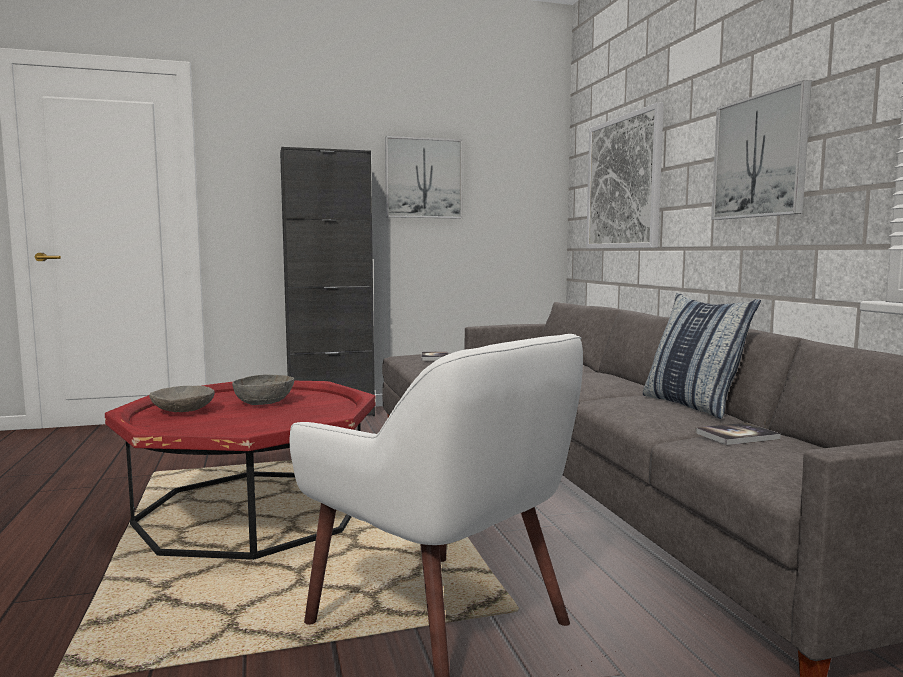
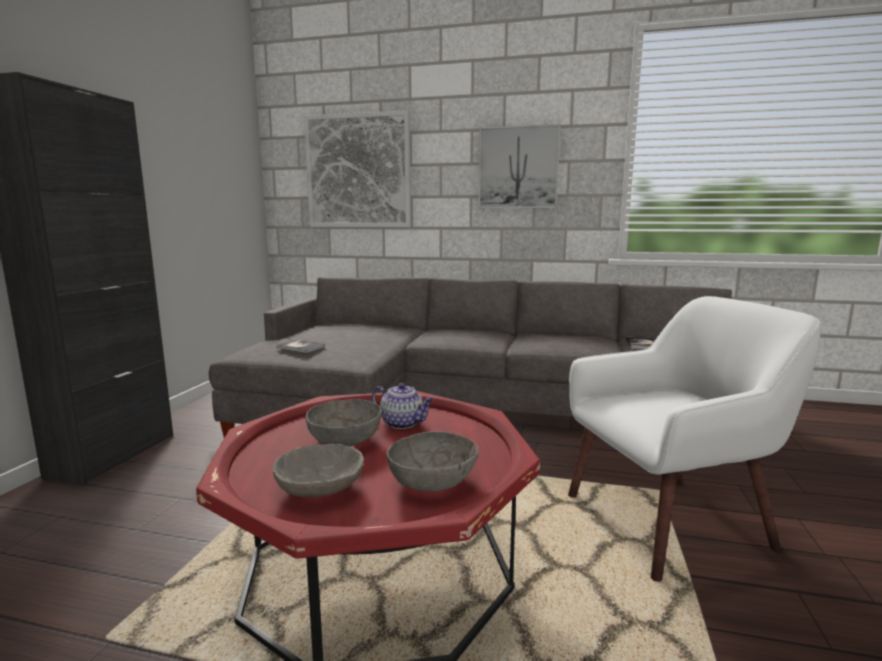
camera: 60 degrees left, 5 degrees up
(207, 427) = (432, 481): none -> grey bowl
(310, 407) = (403, 423): none -> teapot
(423, 178) = (154, 144): picture -> none
(692, 405) = (564, 335): pillow -> none

